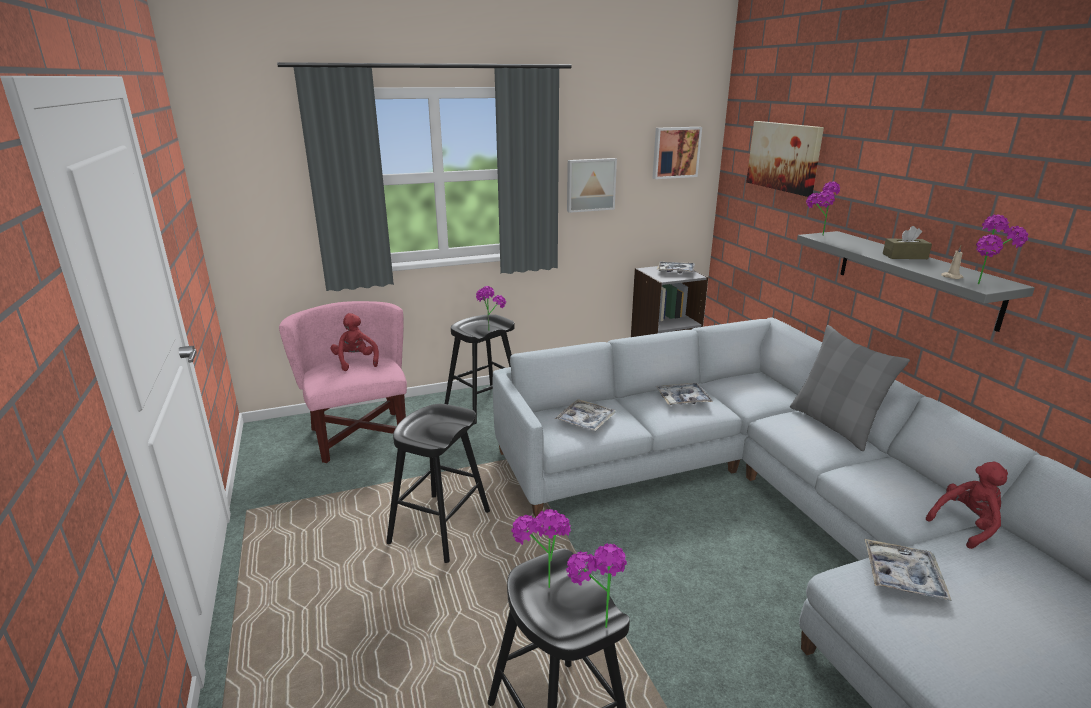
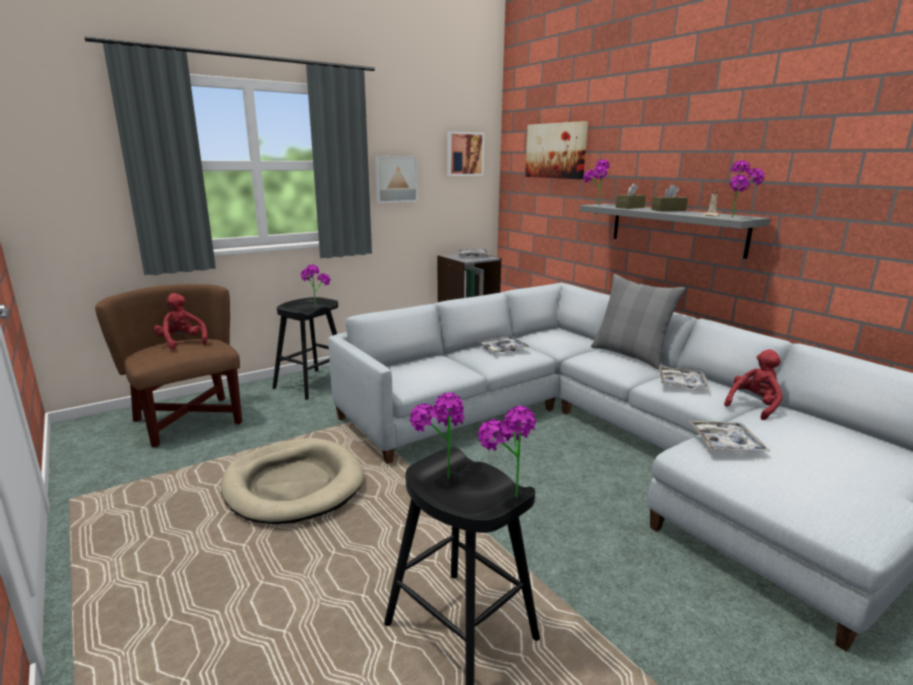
camera: 15 degrees left, 5 degrees down
(360, 436) = (189, 420): pink armchair -> brown armchair
(440, 527) = (293, 485): black stool -> beige dog bed
(585, 420) = (423, 370): tray -> tray (682, 383)
(858, 245) = (629, 207): none -> brown tissue box

